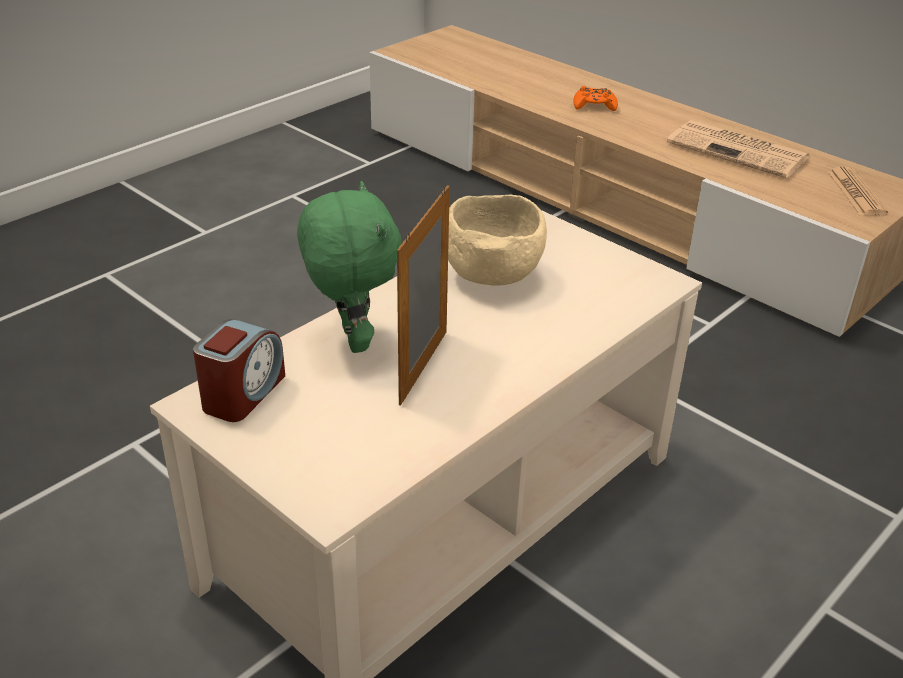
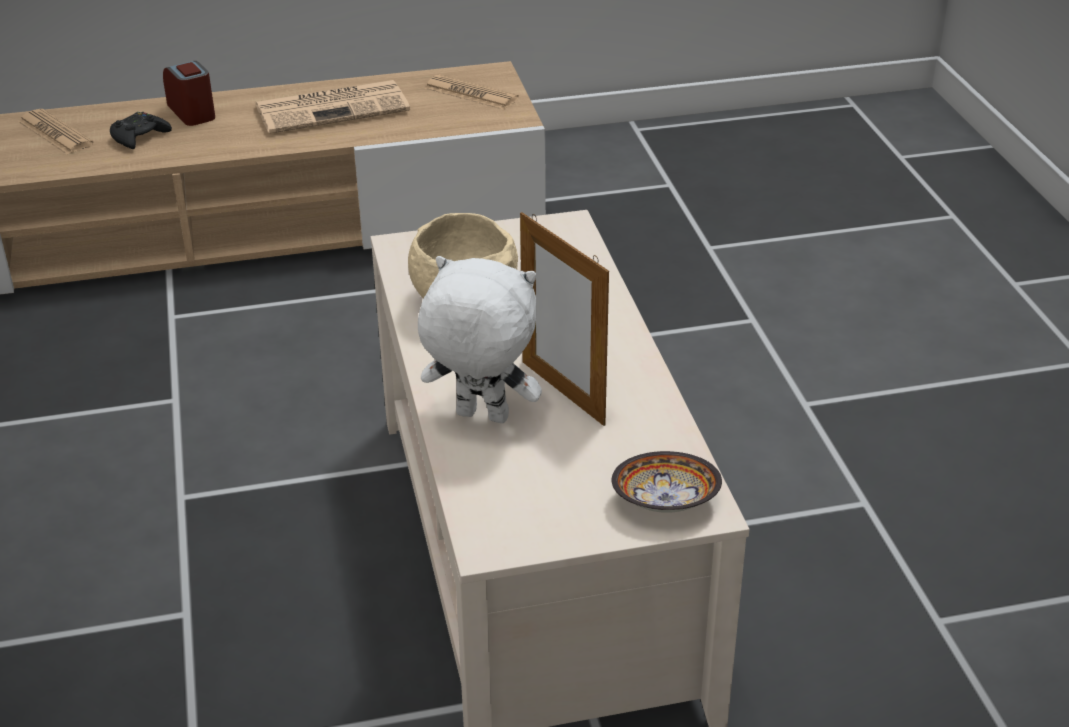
camera: 55 degrees left, 0 degrees up
(243, 393) = (501, 509): alarm clock -> alarm clock (192, 112)
(320, 481) = (667, 504): none -> bowl
(351, 339) = (480, 417): green plush toy -> white plush toy
(557, 81) = (55, 133): none -> newspaper
(594, 106) = (139, 137): orange game controller -> black game controller

